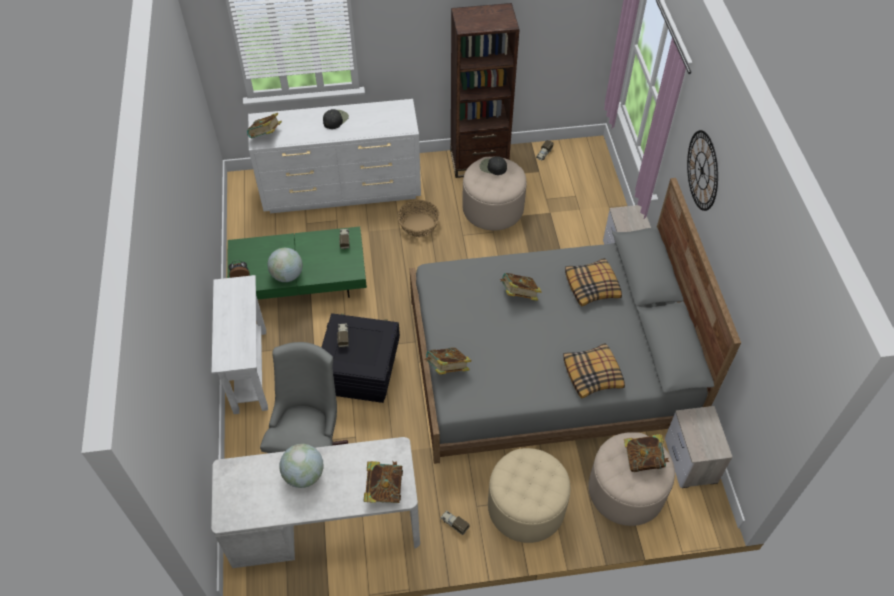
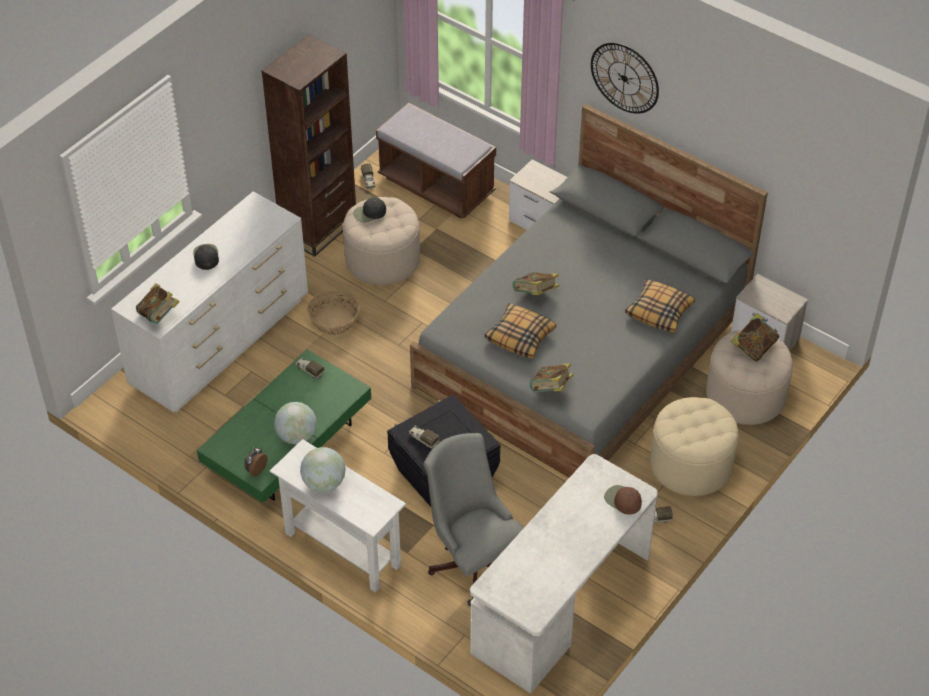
camera: 45 degrees left, 5 degrees down
(304, 475) = (552, 540): globe -> globe (324, 483)
(384, 489) = (622, 500): book -> brown cap
(582, 185) = (436, 186): none -> brown bench
(592, 286) = (581, 247): pillow -> pillow (520, 336)

